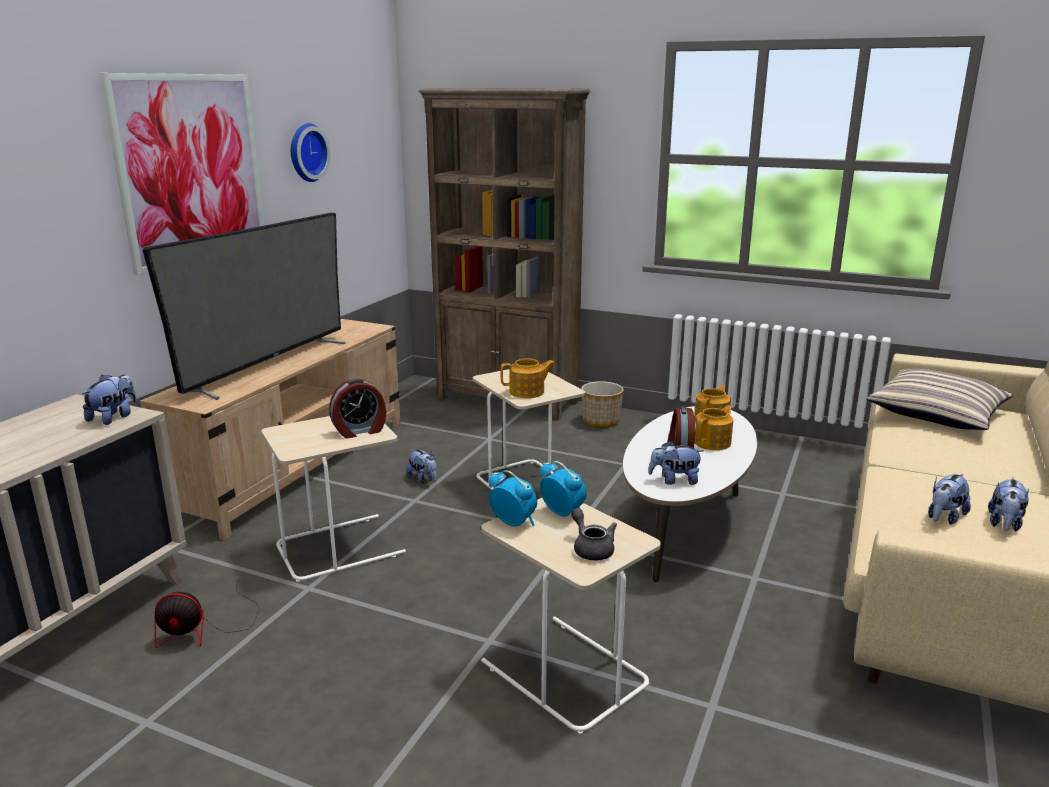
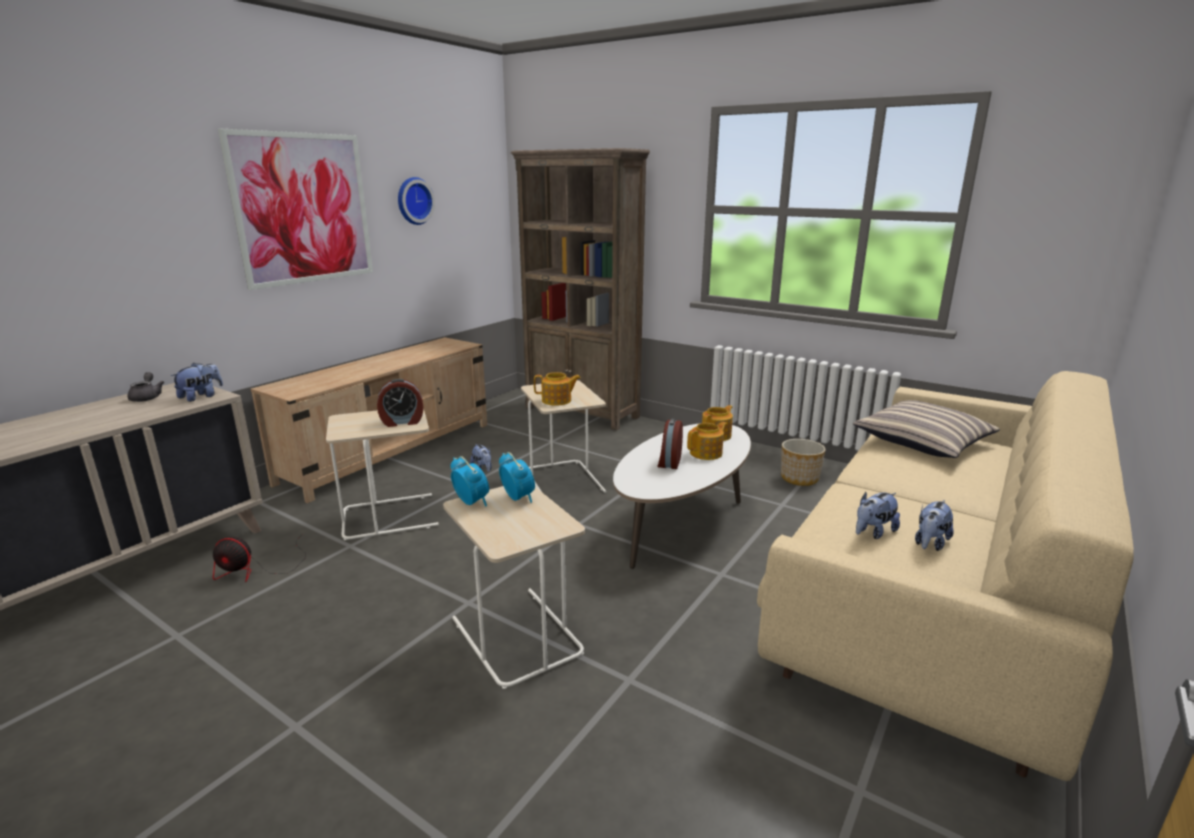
camera: 10 degrees right, 0 degrees up
(268, 366) = (363, 369): television -> none
(591, 548) = (521, 529): grey teapot -> grey teapot (147, 397)
(601, 421) = (651, 433): planter -> planter (799, 478)
(674, 480) = (653, 482): plush toy -> none

